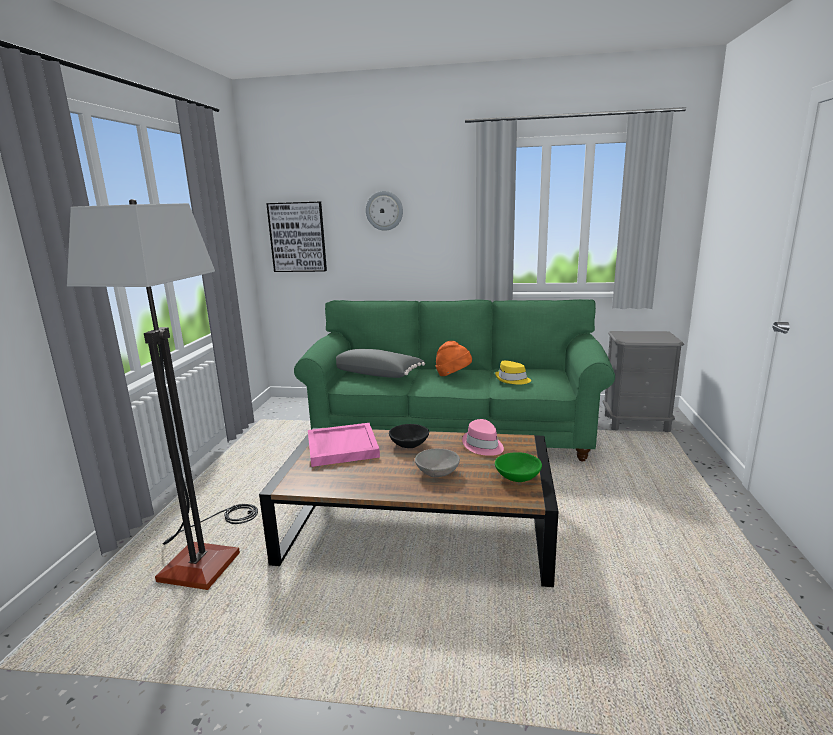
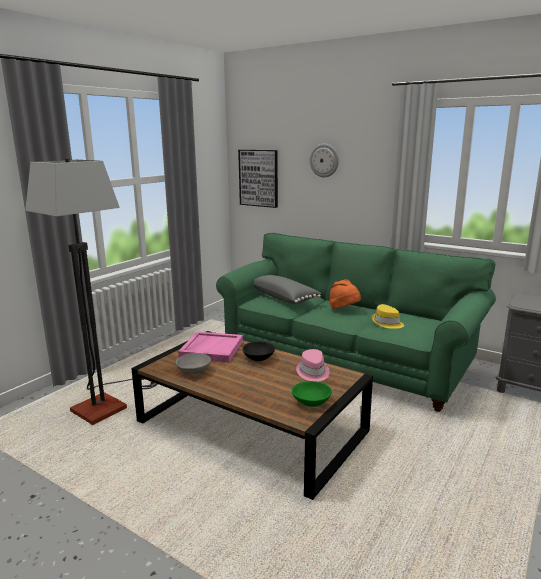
camera: 25 degrees right, 0 degrees up
(437, 473) = (256, 383): grey bowl -> grey bowl (193, 371)

